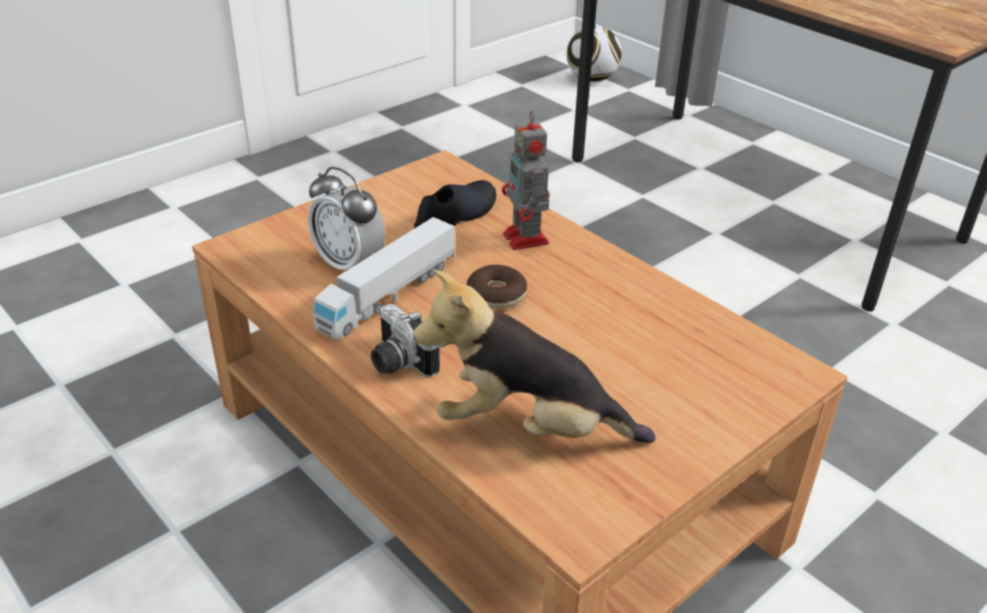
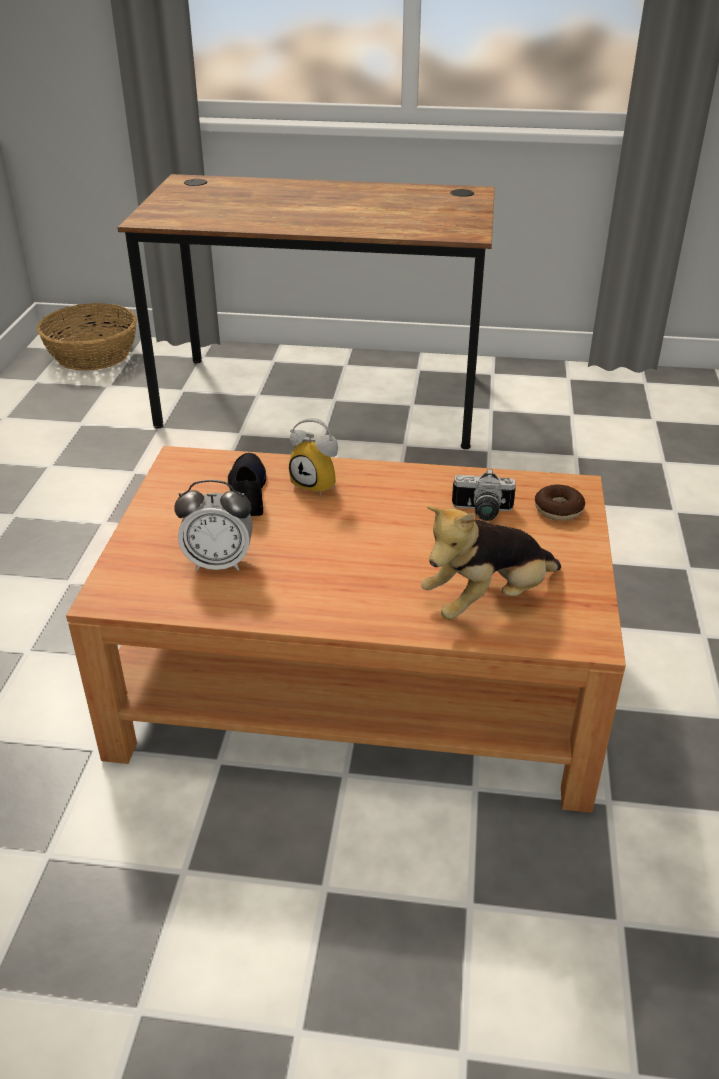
camera: 40 degrees left, 0 degrees up
(389, 294) = (280, 568): toy truck -> none
(397, 362) = (353, 608): camera -> camera (482, 512)
(496, 295) = (352, 530): donut -> donut (558, 509)
(526, 240) = (318, 484): toy robot -> alarm clock
(592, 79) = (92, 354): football -> basket

